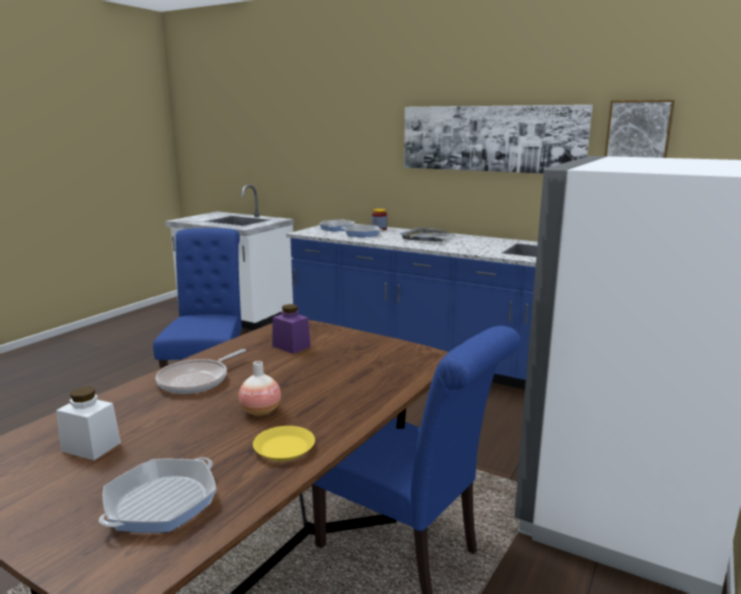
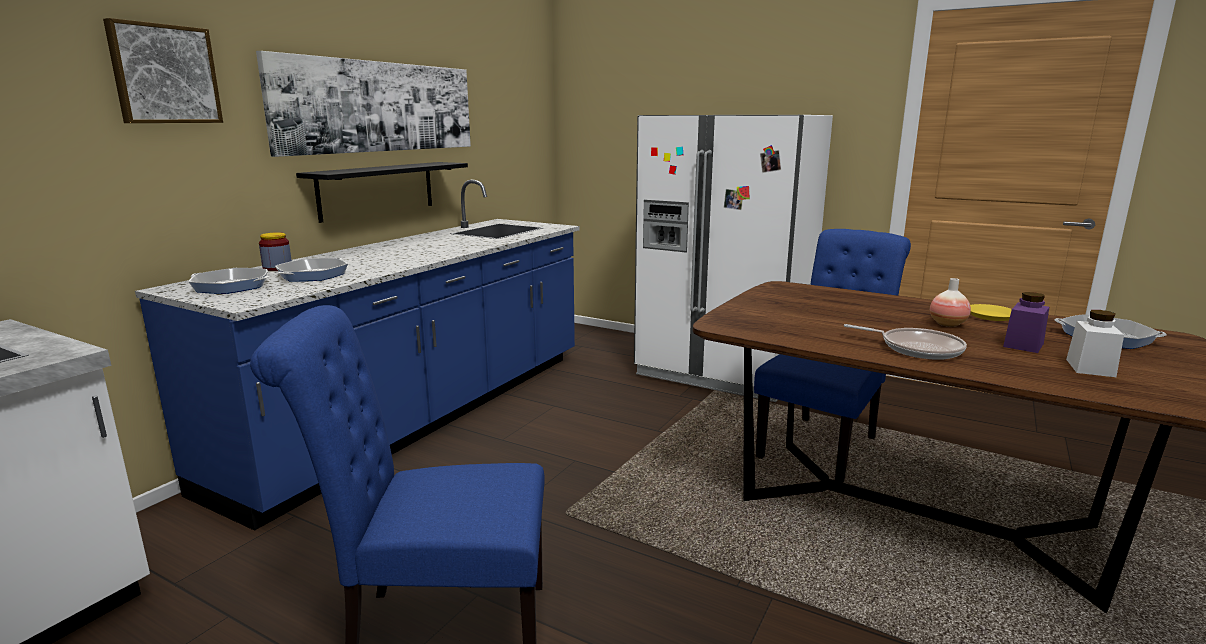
camera: 90 degrees left, 0 degrees up
(291, 346) = (792, 322): purple jar -> purple jar (1023, 345)
(428, 238) = (384, 253): grey tray -> none
(478, 198) = (377, 190): none -> black shelf
(638, 130) = (493, 98): picture -> picture (164, 74)

